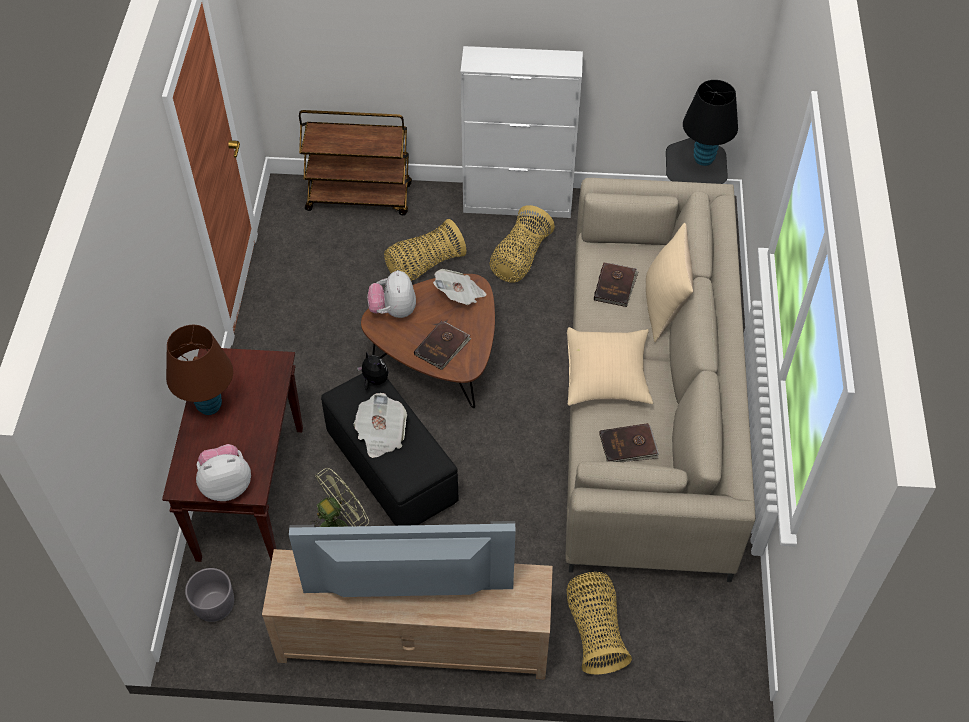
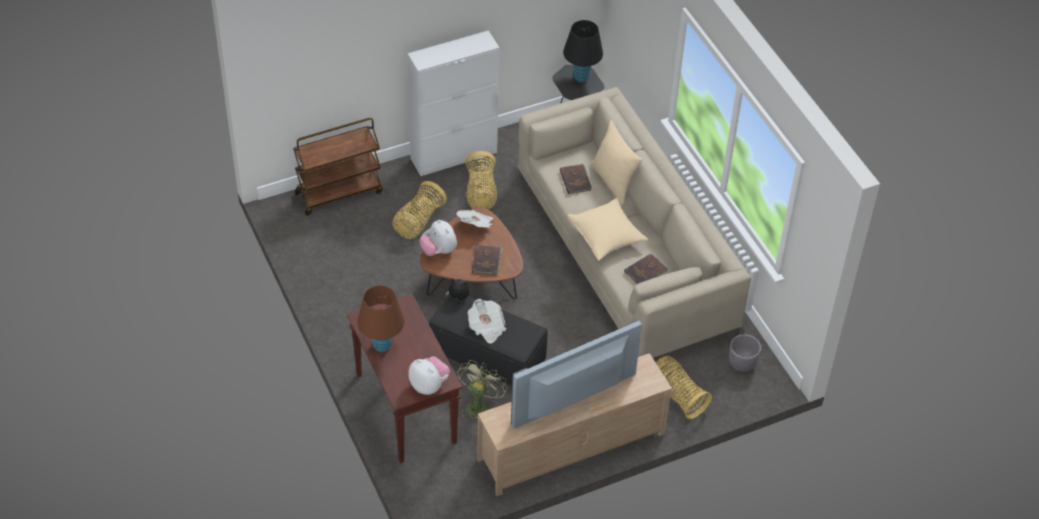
camera: 30 degrees left, 5 degrees down
(214, 606) = (432, 483): grey planter -> grey planter (742, 363)
(226, 485) = (429, 385): plush toy -> plush toy turned 90 degrees clockwise

